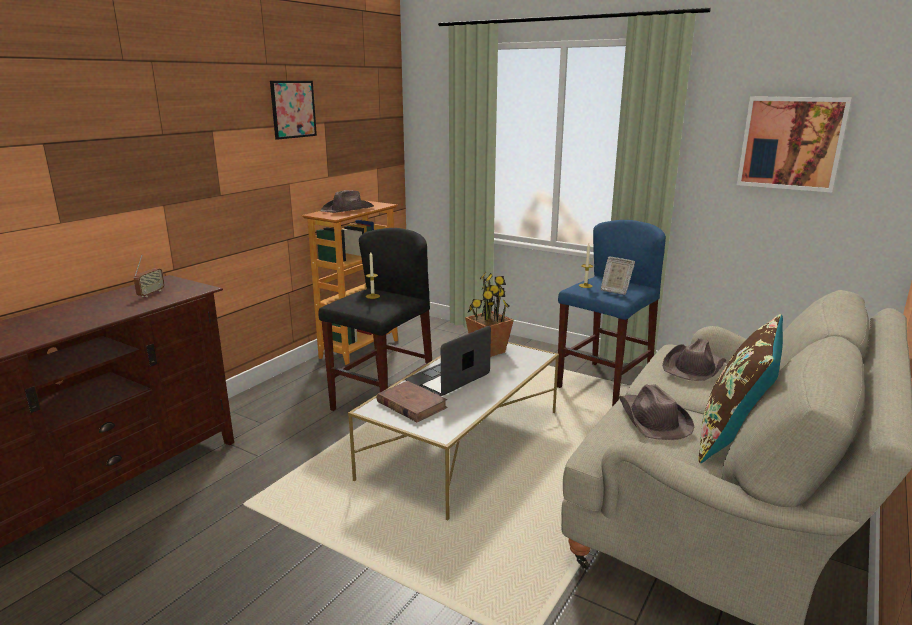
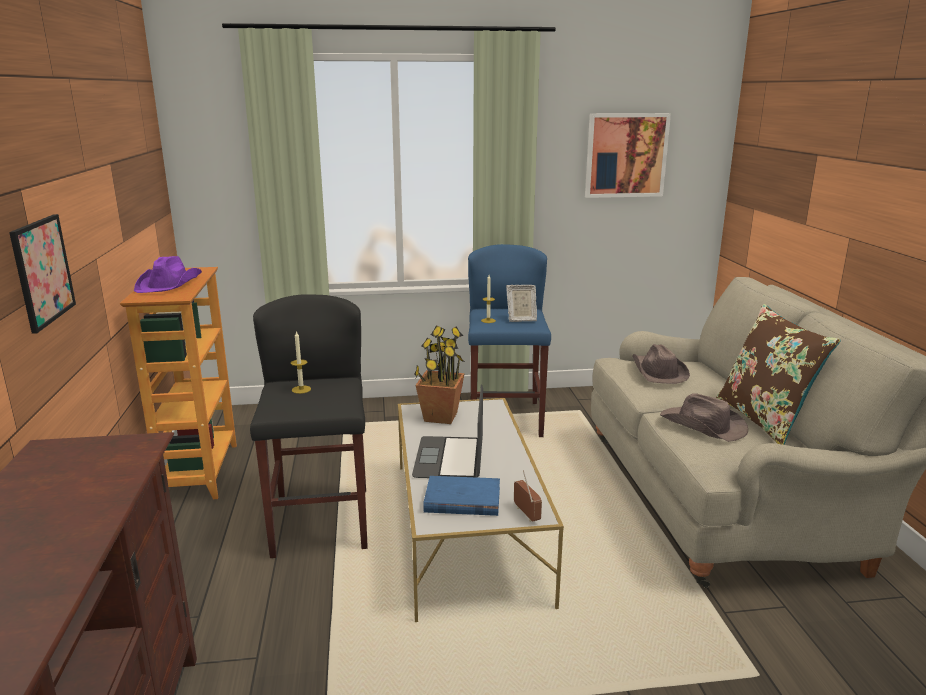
camera: 40 degrees left, 0 degrees up
(151, 293) = (74, 475): radio -> radio (526, 514)
(293, 109) = (87, 146): picture -> picture (43, 271)
(348, 209) = (170, 284): brown hat -> purple hat
(411, 405) = (462, 500): brown book -> blue book

